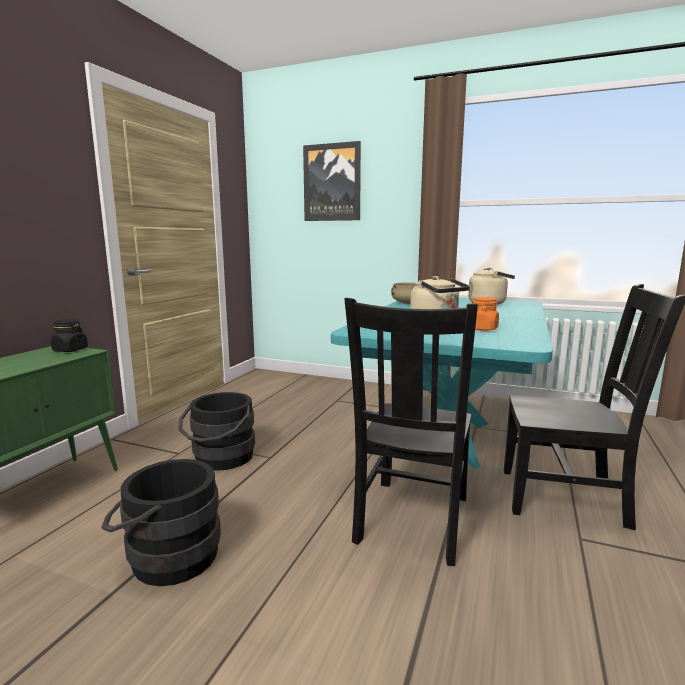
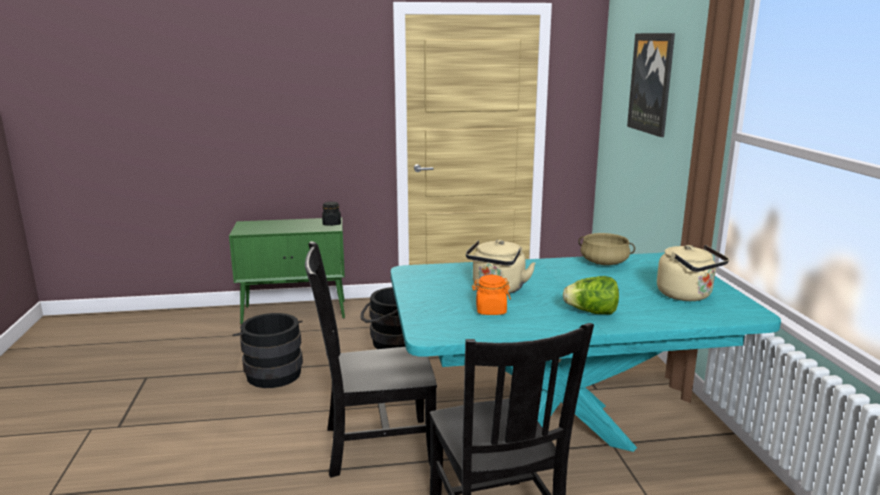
camera: 60 degrees right, 5 degrees up
(504, 316) = (591, 312): none -> lettuce

